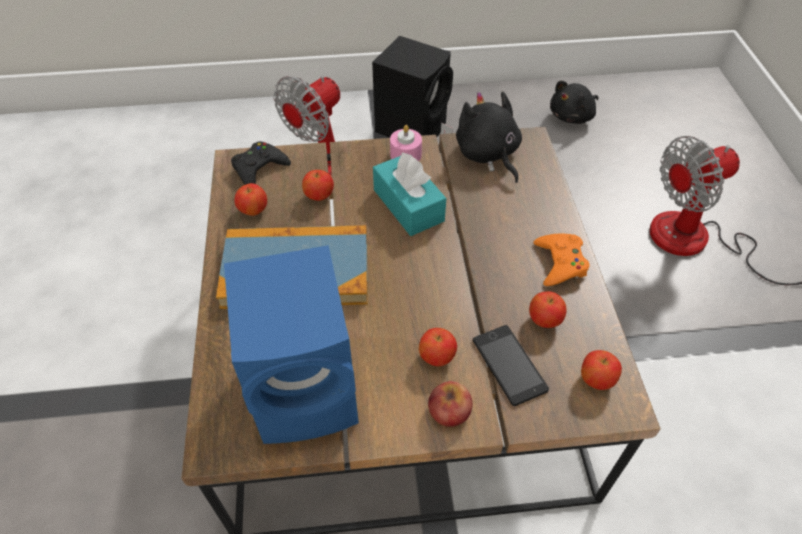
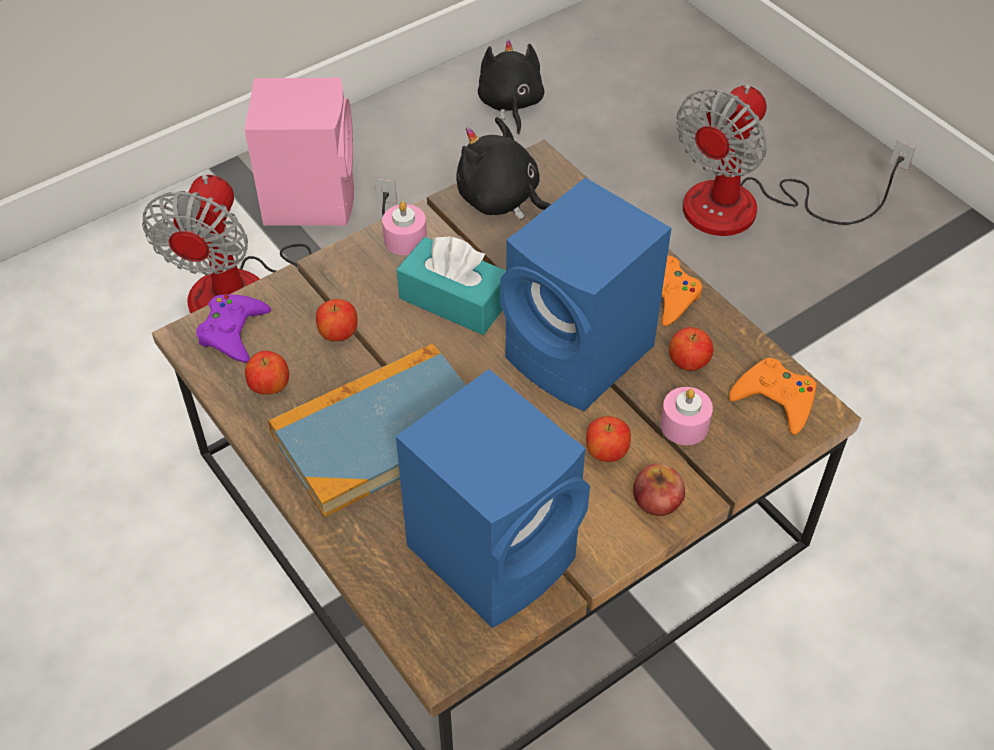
camera: 30 degrees left, 0 degrees up
(259, 169) = (233, 332): black game controller -> purple game controller
(413, 126) = (310, 197): black speaker -> pink speaker
(468, 280) = (582, 356): none -> blue speaker
(509, 365) = (684, 425): phone -> pink candle
(572, 116) = (510, 104): black plush toy -> black plush toy turned 150 degrees clockwise
(596, 379) = (775, 399): apple -> orange game controller

